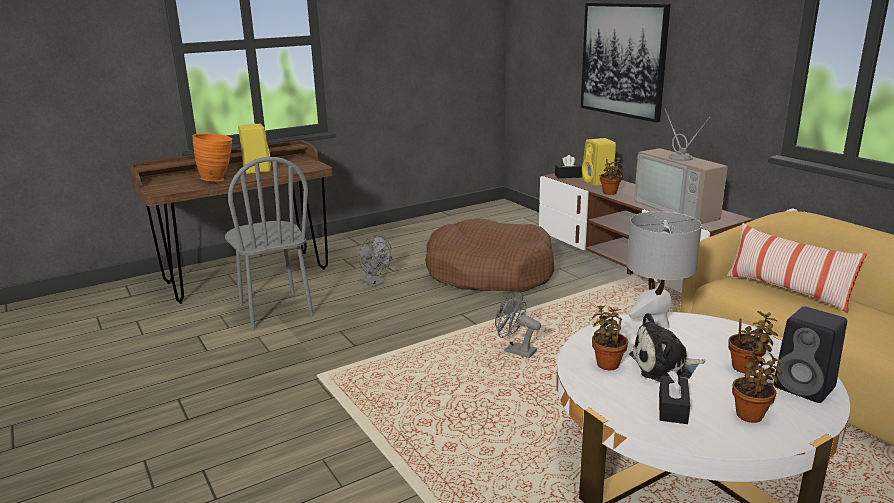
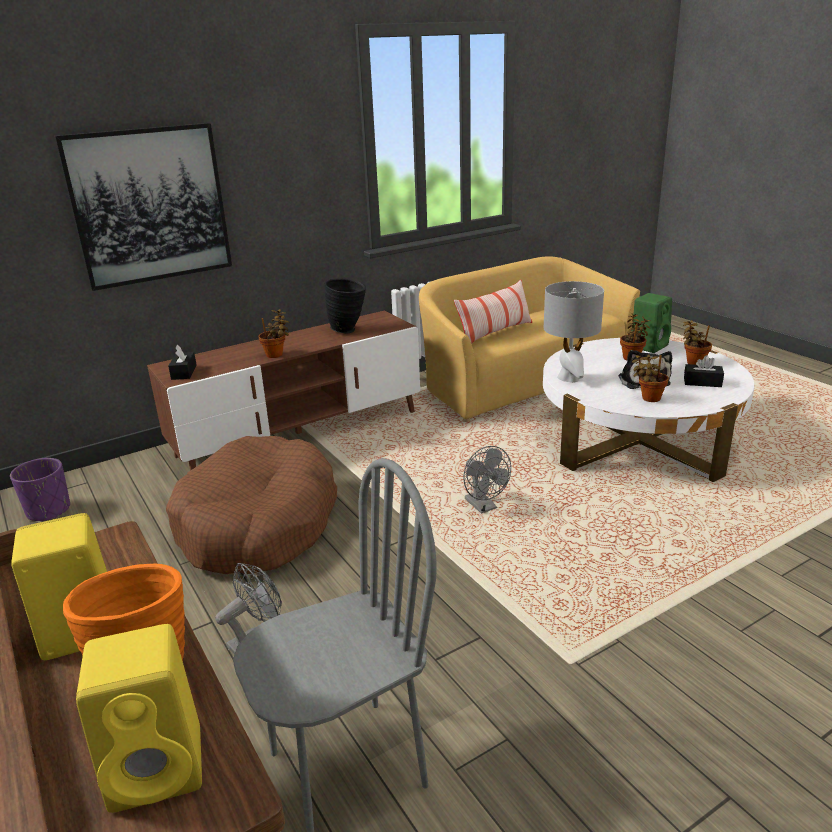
camera: 90 degrees left, 5 degrees up
(504, 221) = (48, 511): none -> purple planter
(515, 351) = (484, 507): grey fan -> grey fan turned 60 degrees counterclockwise
(598, 183) = (228, 358): yellow speaker -> yellow speaker (161, 767)
(680, 209) = (349, 330): television -> black vase
(806, 388) = (649, 346): black speaker -> green speaker

